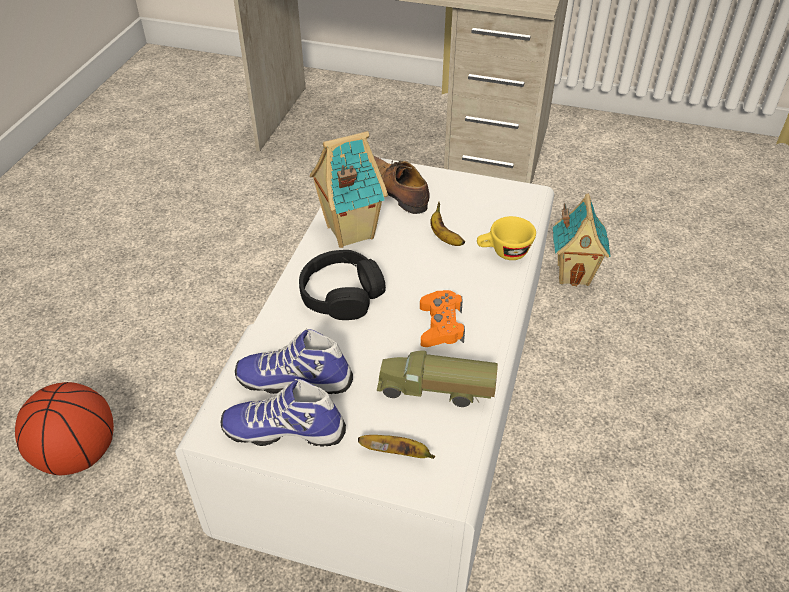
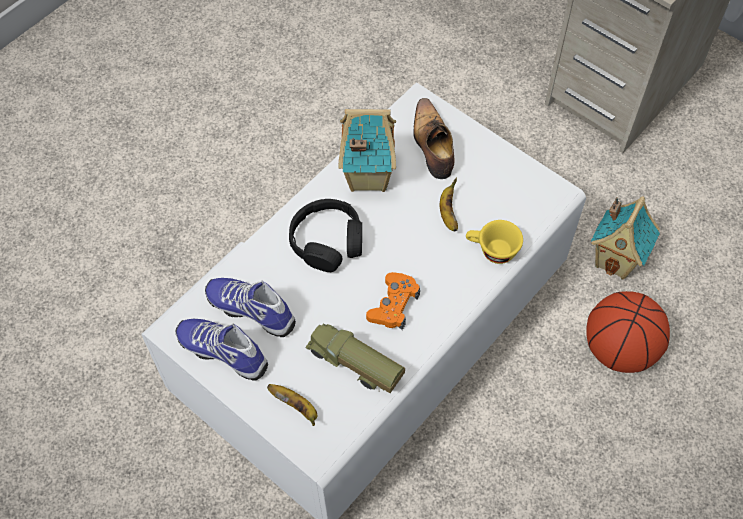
camera: 25 degrees right, 15 degrees up
(78, 454) = (103, 275): basketball -> basketball (619, 349)

